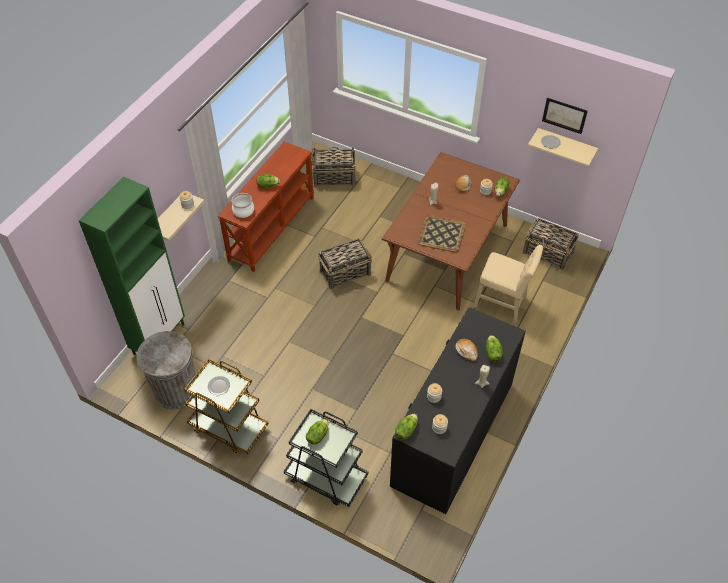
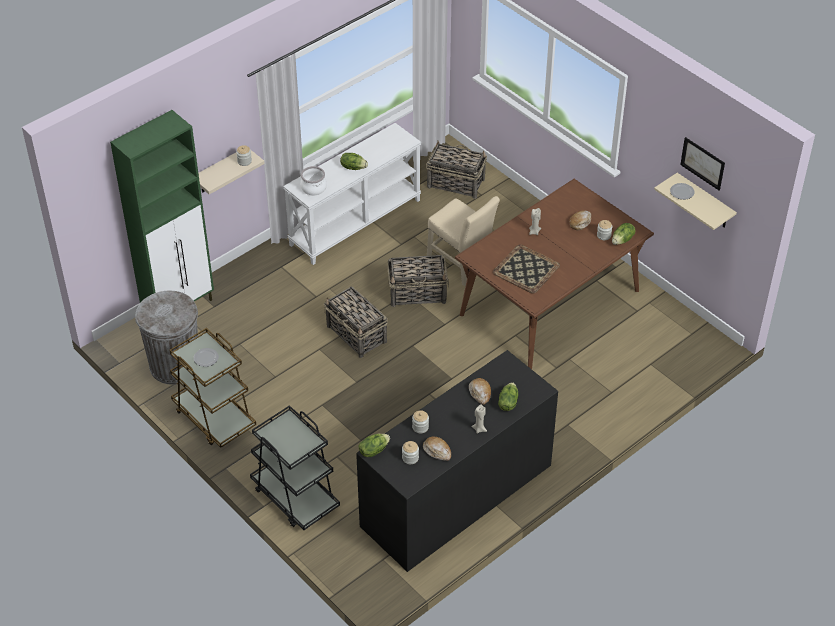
camera: 20 degrees right, 5 degrees down
(271, 227) = (355, 221): brown console table -> white console table
(317, 435) = (285, 434): lettuce -> none
(458, 414) = (437, 451): none -> bread
(503, 303) = (587, 376): beige chair -> beige chair (461, 264)
(548, 253) = (674, 335): basket -> basket (357, 334)

